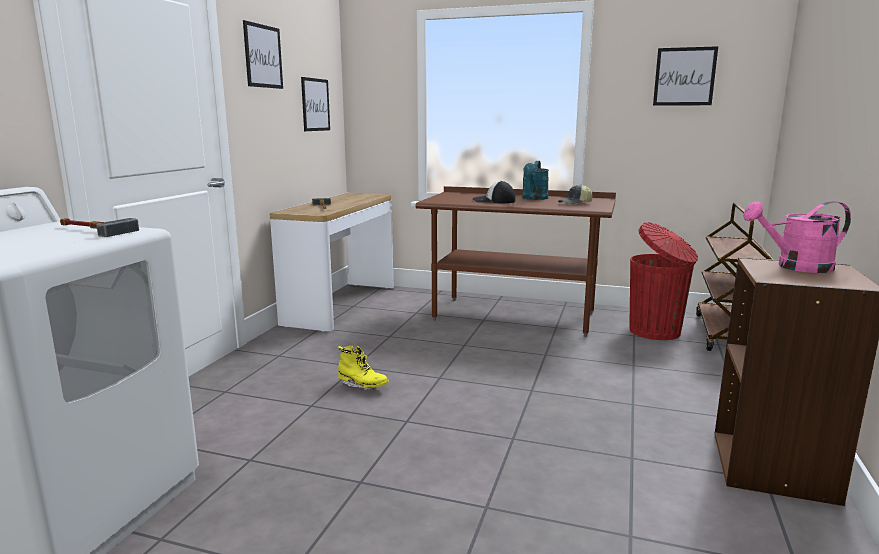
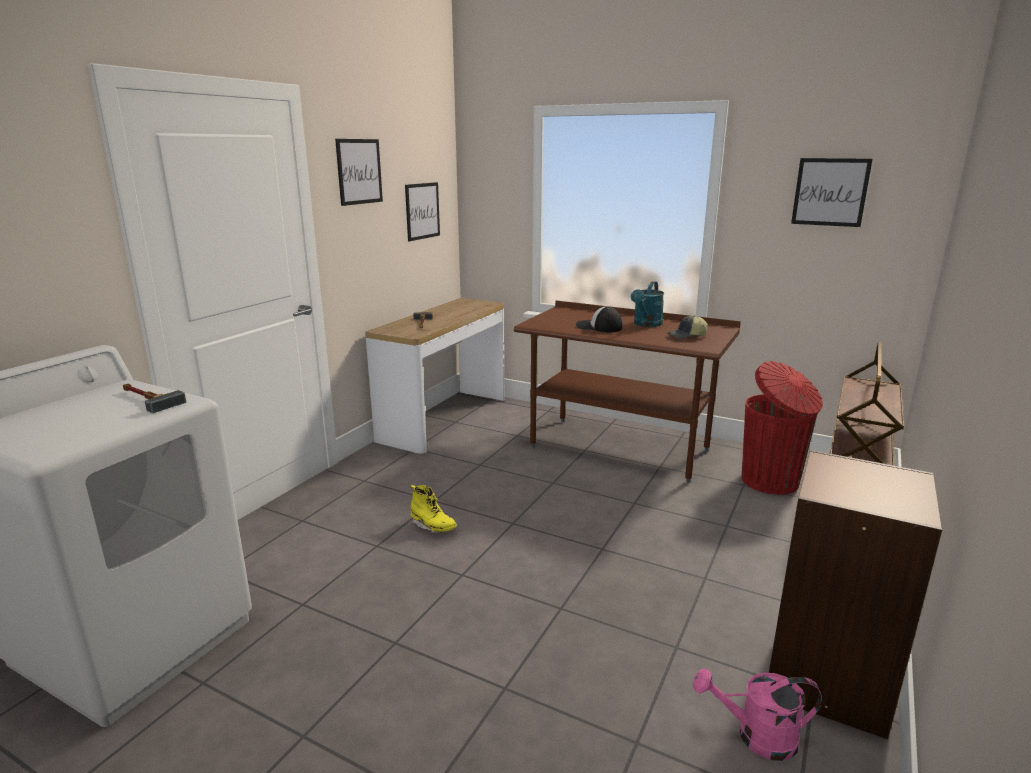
camera: 10 degrees right, 5 degrees up
(795, 267) = (864, 474): pink watering can -> pink watering can (756, 737)

